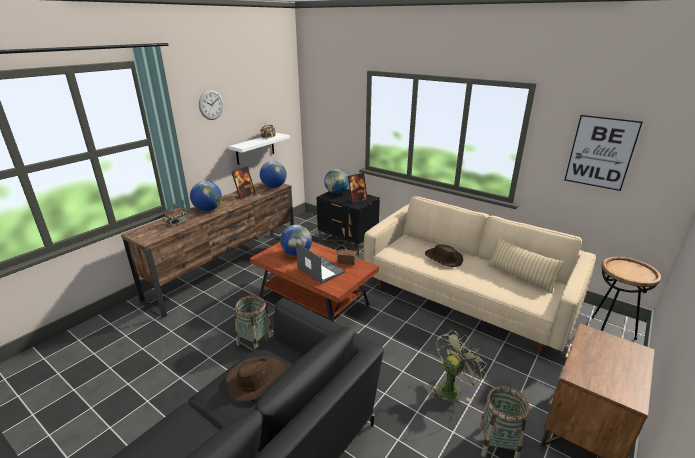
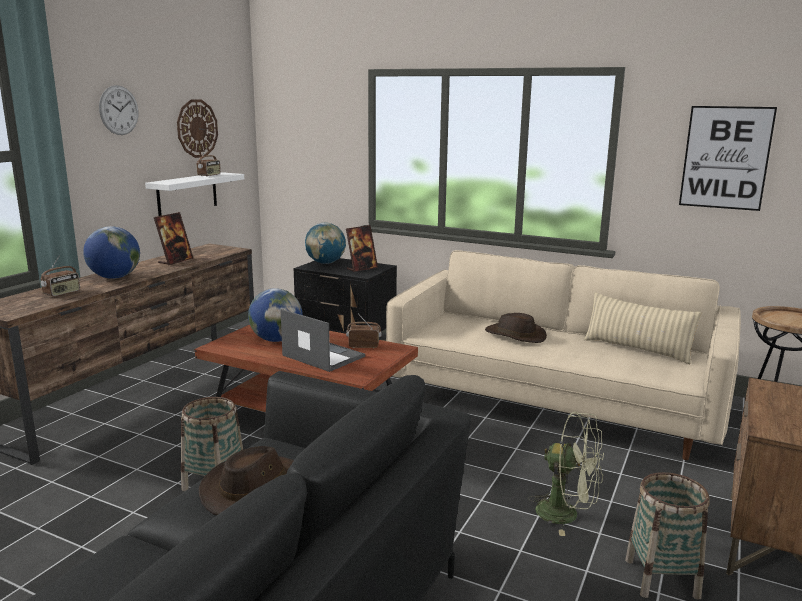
camera: 10 degrees left, 10 degrees down
(261, 108) = (197, 128): none -> wall clock
(274, 187) = (223, 251): globe -> none
(451, 388) = (566, 514): green fan -> green fan turned 75 degrees clockwise

